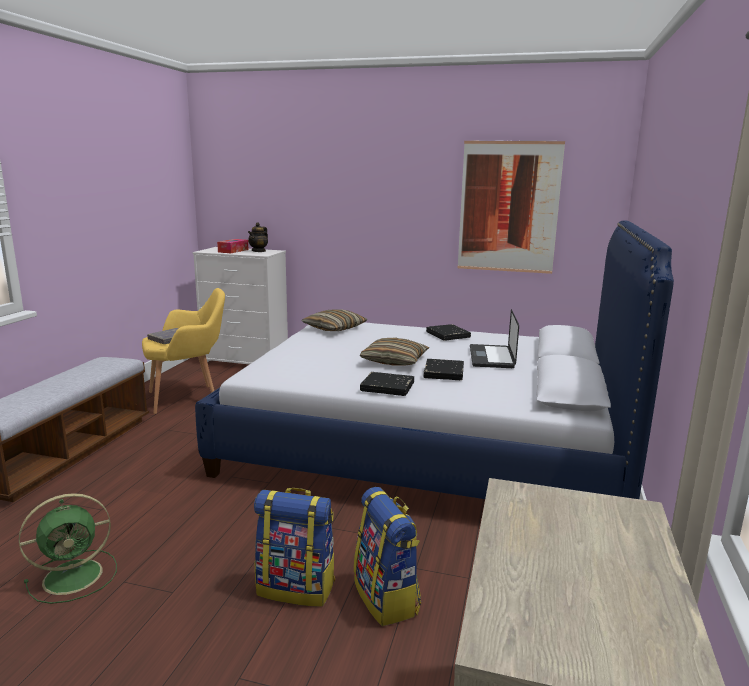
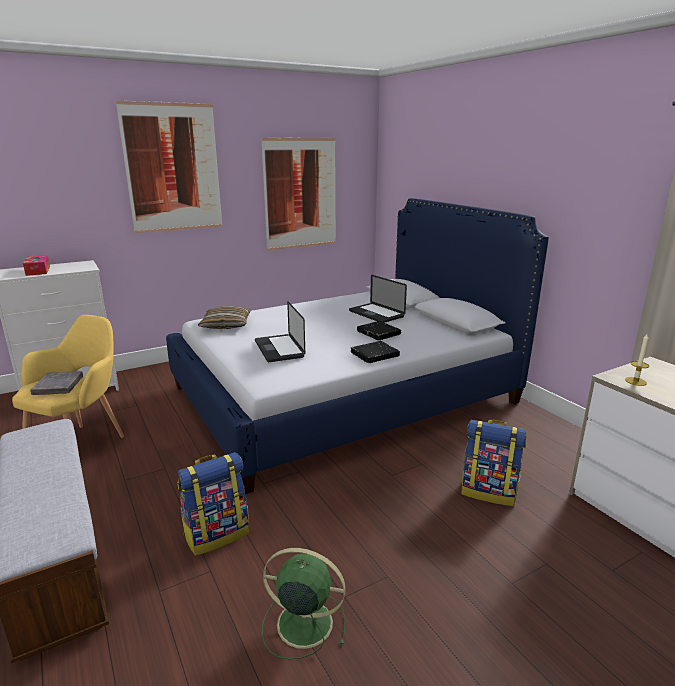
camera: 45 degrees left, 5 degrees up
(75, 576) = (302, 623): green fan -> green fan turned 90 degrees counterclockwise
(259, 251) = (68, 266): teapot -> none
(297, 587) = (443, 518): backpack -> backpack (217, 534)
(324, 356) = (279, 349): none -> laptop
(366, 170) = (173, 168): none -> picture
(394, 361) = (331, 335): pillow -> none
(448, 335) = (316, 306): black book -> none
(527, 508) = (635, 381): none -> candle

